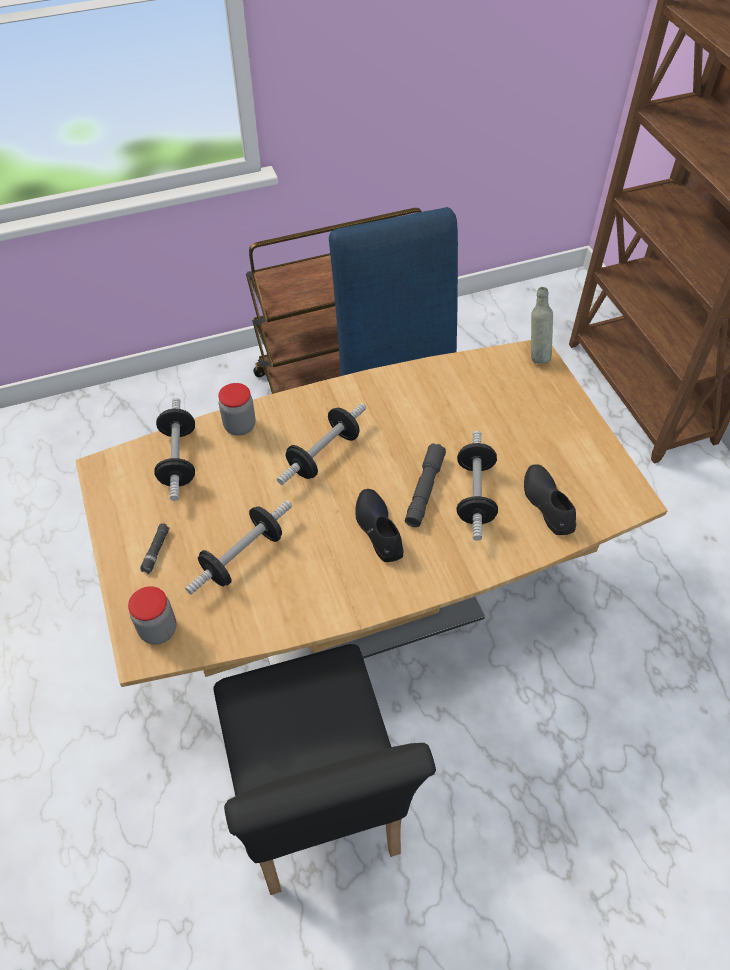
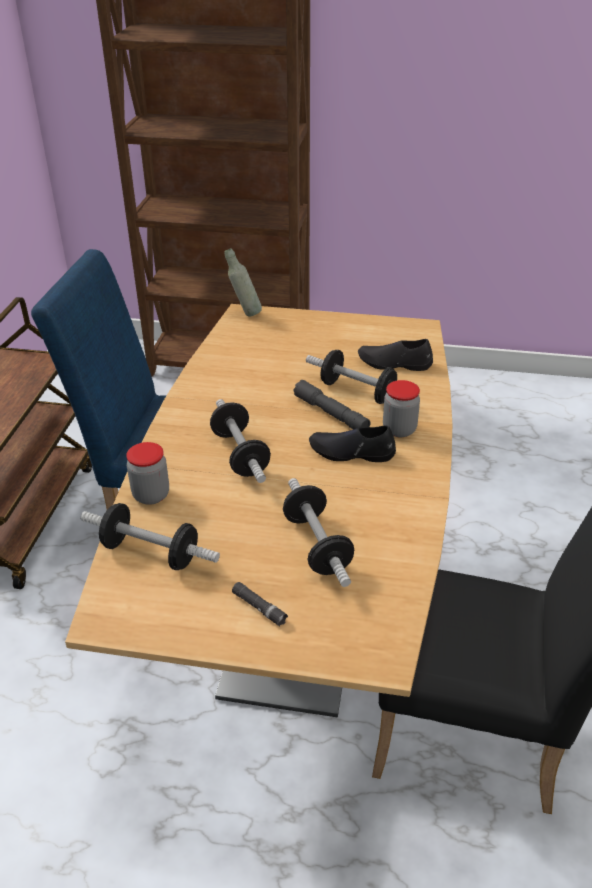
camera: 60 degrees left, 15 degrees down
(158, 630) = (362, 636): jar -> jar (399, 429)

